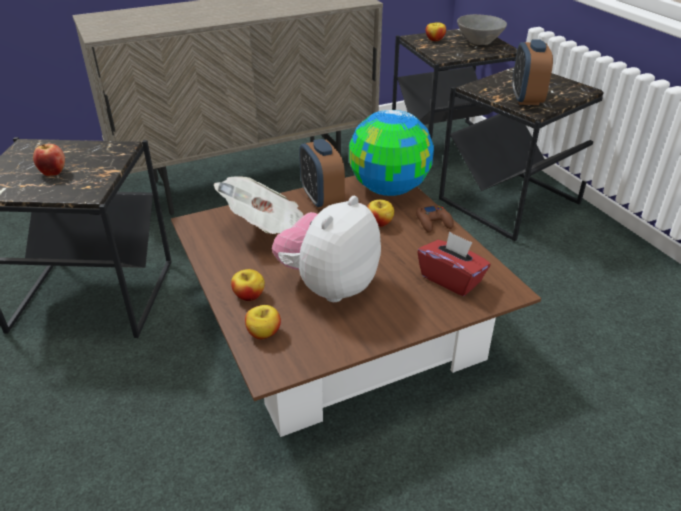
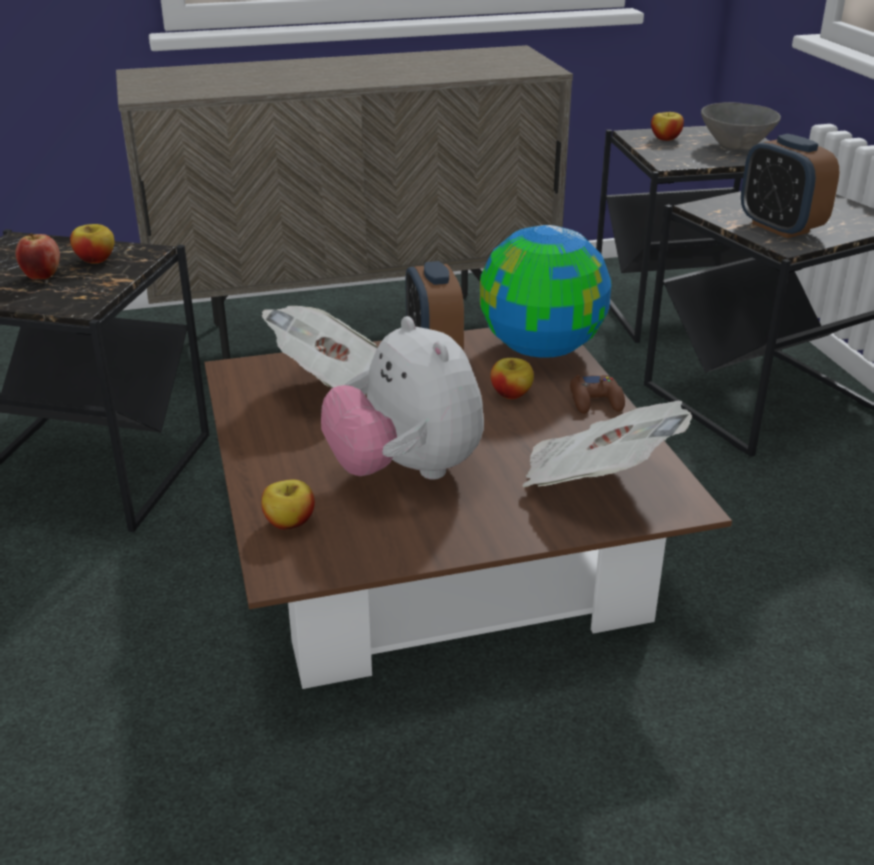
camera: 10 degrees right, 5 degrees down
(249, 296) = (284, 472): apple -> apple (95, 259)
(329, 286) = (405, 471): plush toy -> plush toy turned 75 degrees counterclockwise
(451, 279) = (596, 480): red tissue box -> newspaper
(526, 99) = (780, 228): alarm clock -> alarm clock turned 45 degrees counterclockwise

